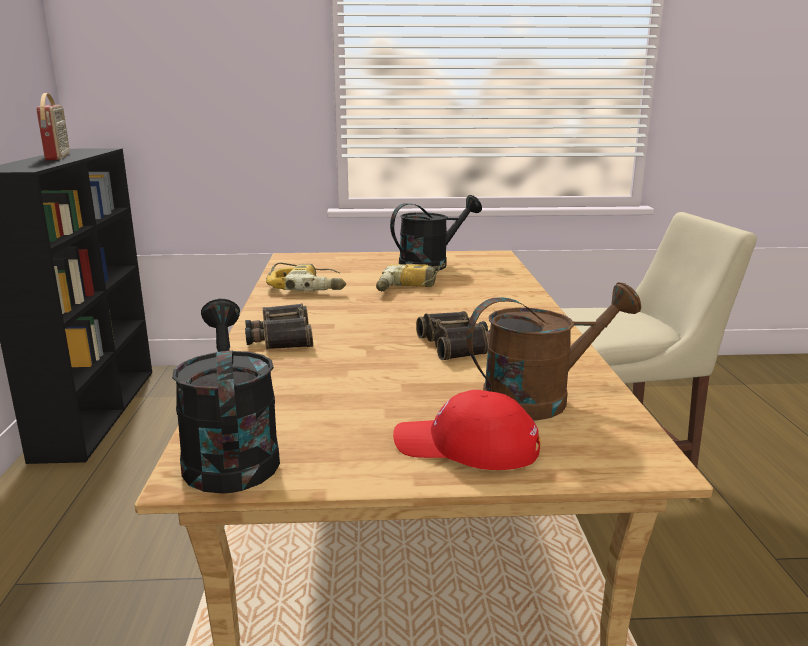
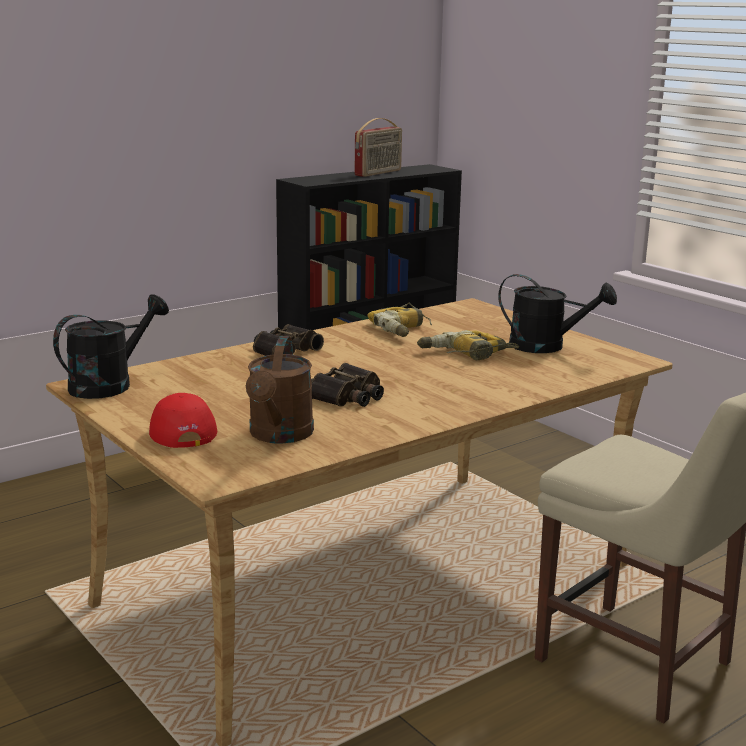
camera: 55 degrees right, 0 degrees up
(539, 399) = (279, 436): brown watering can -> brown watering can turned 60 degrees clockwise

